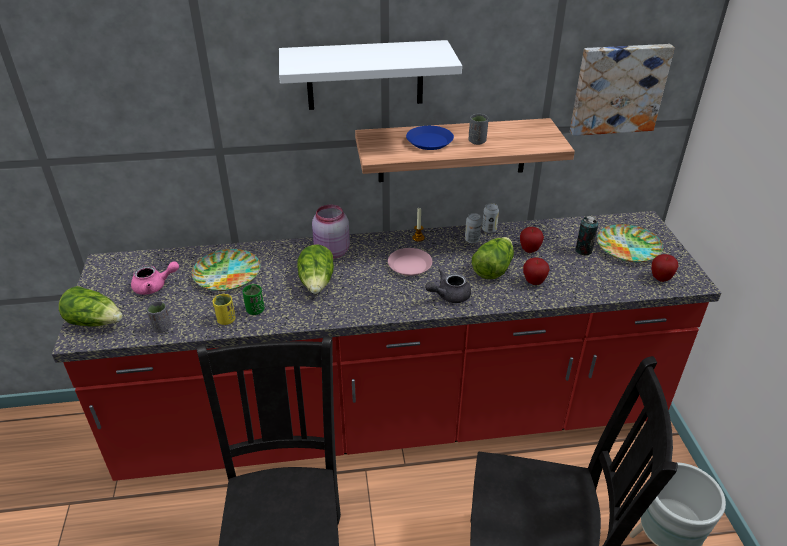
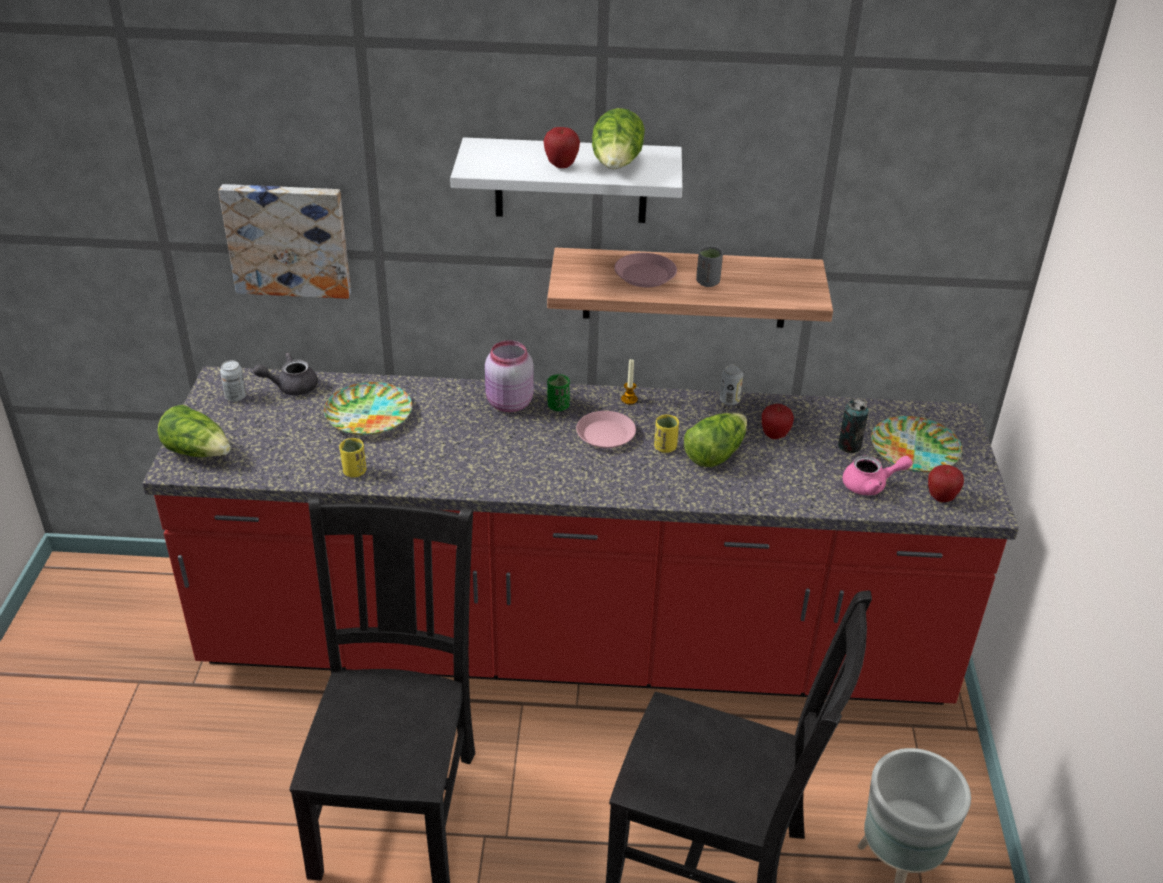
camera: 10 degrees right, 0 degrees up
(154, 286) = (276, 418): pink teapot -> pink teapot (871, 485)
(162, 327) = (275, 470): grey cup -> none
(255, 310) = (393, 465): green cup -> green cup (558, 406)
(317, 283) = (479, 441): lettuce -> lettuce (617, 165)
(429, 142) = (645, 275): blue plate -> pink plate
(448, 296) = (643, 480): grey teapot -> grey teapot (291, 386)
(456, 269) = (665, 447): none -> yellow cup
(472, 240) = (701, 411): can -> can (235, 397)
(534, 282) = (763, 479): apple -> apple (561, 166)
(618, 88) = (919, 230): picture -> picture (288, 239)

